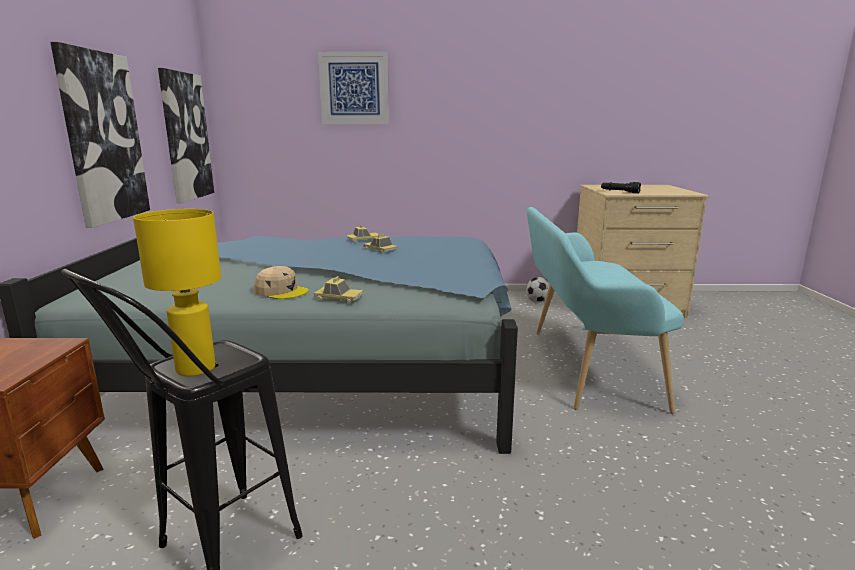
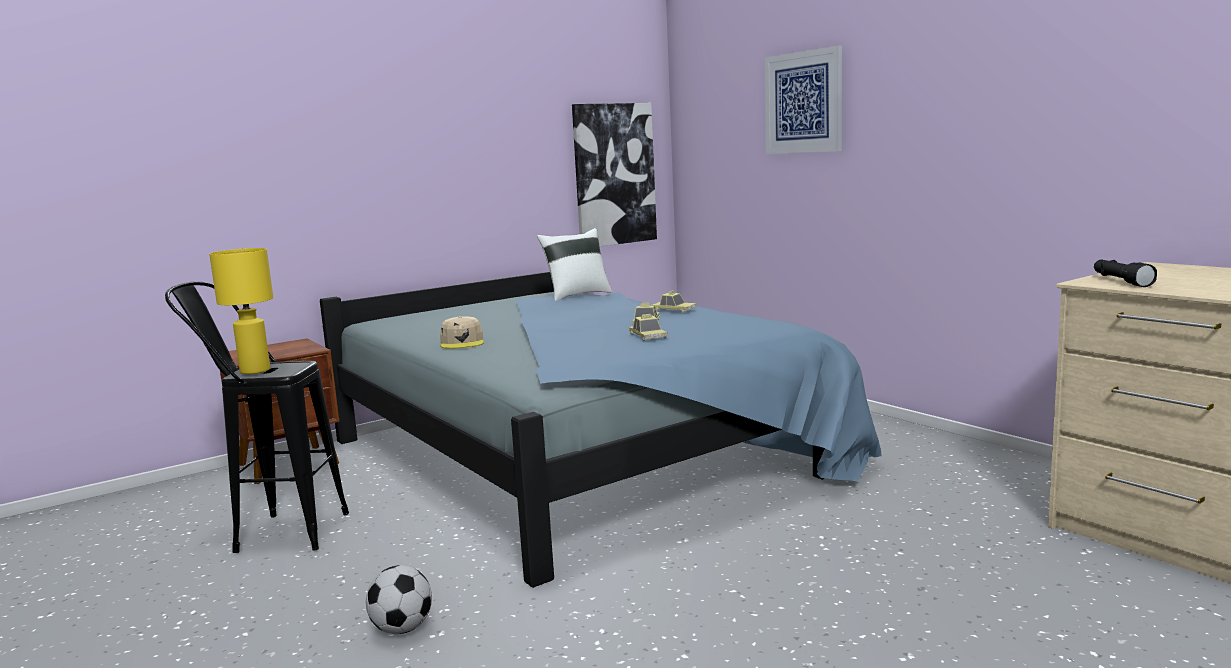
camera: 55 degrees right, 5 degrees down
(103, 137) = (470, 181): picture -> none
(233, 242) = (576, 295): none -> white pillow
(338, 298) = (471, 356): toy car -> toy car (647, 336)
(538, 301) = (1017, 476): football -> football (402, 629)
(584, 366) = (836, 567): turquoise bench -> none

